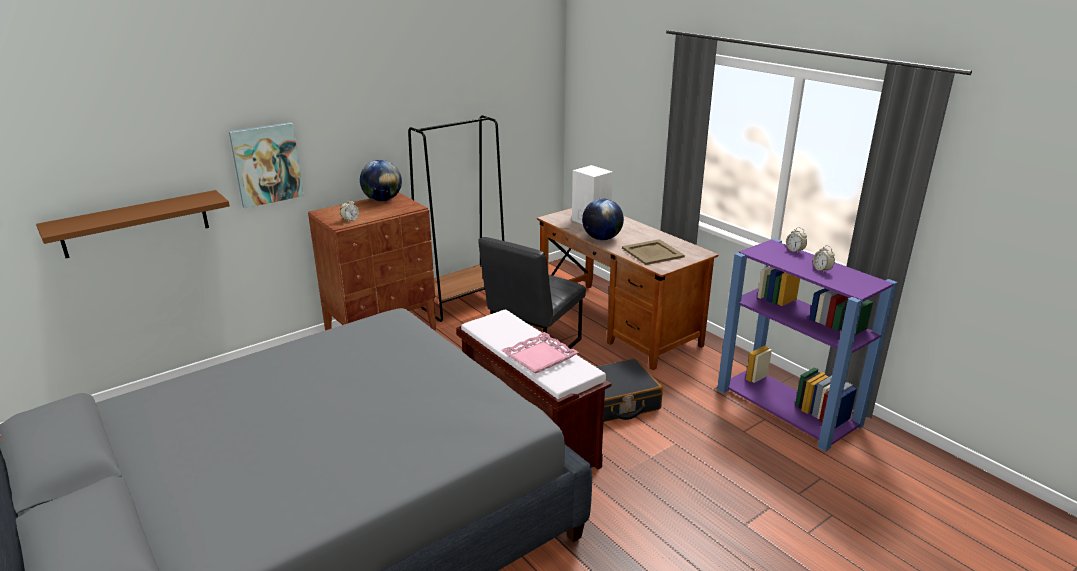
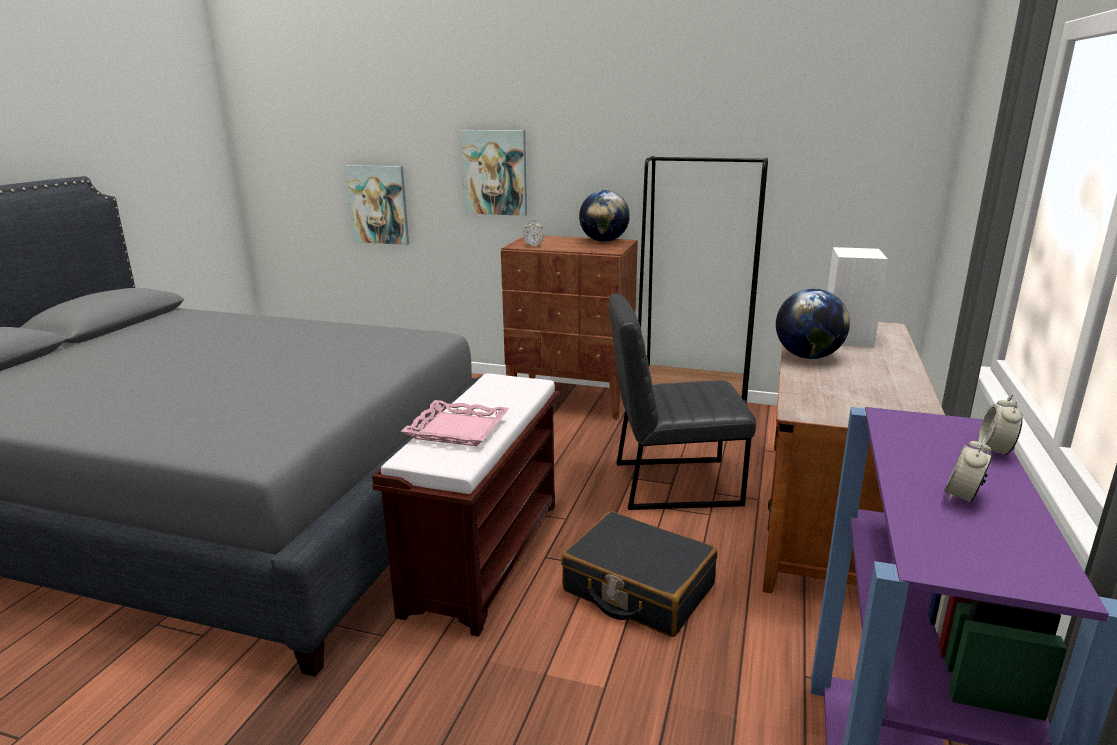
camera: 55 degrees right, 5 degrees down
(136, 224) = (378, 204): brown shelf -> picture
(652, 253) = (837, 394): beige tray -> none

